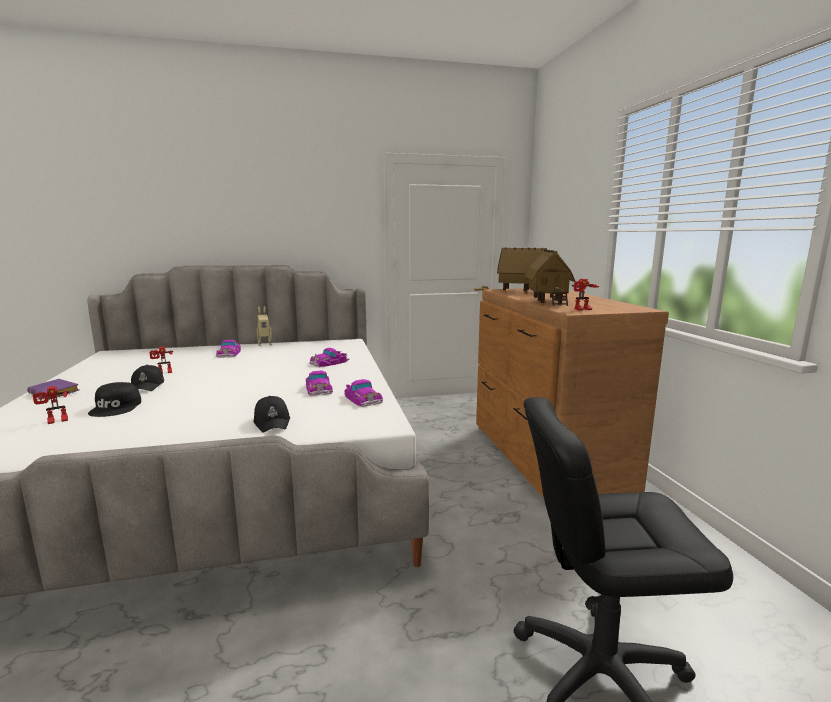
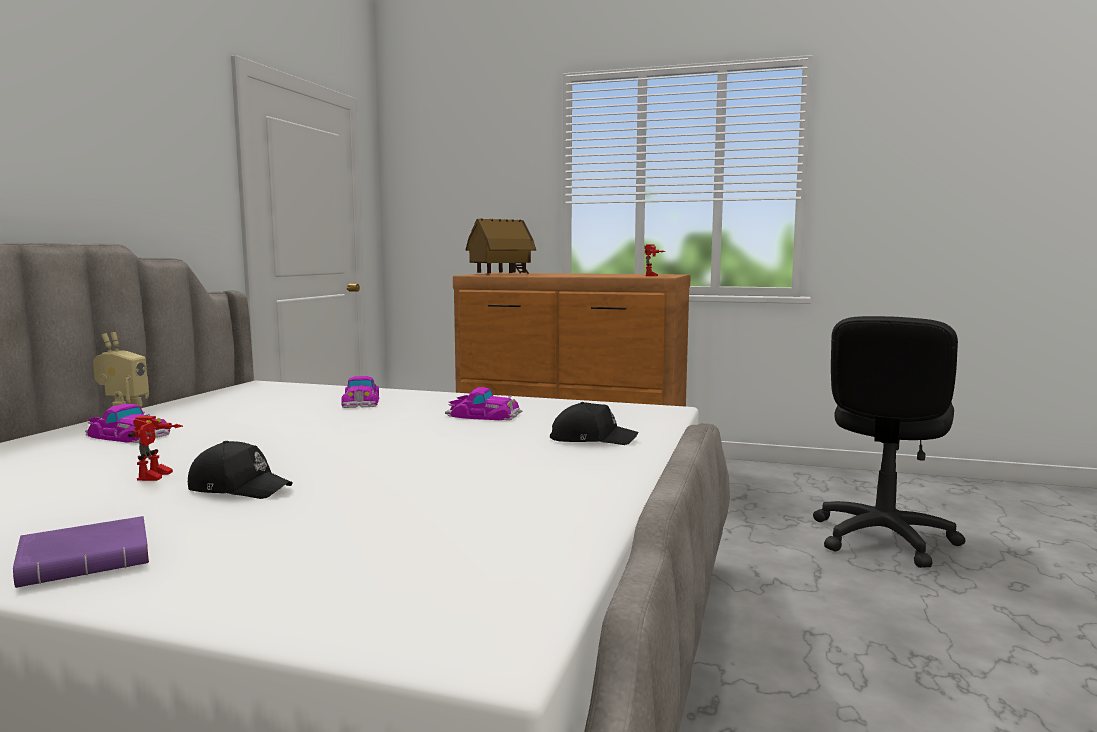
camera: 60 degrees left, 5 degrees down
(56, 421) = (359, 549): toy robot -> none
(116, 407) = (351, 508): black cap -> none
(362, 398) = (560, 407): toy car -> none
(547, 301) = (587, 275): toy house -> none

